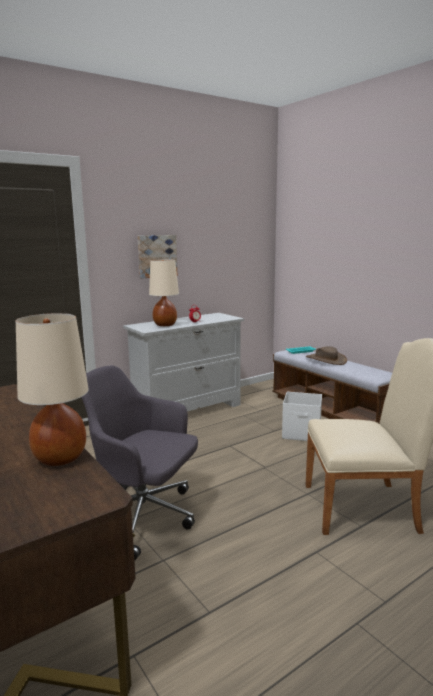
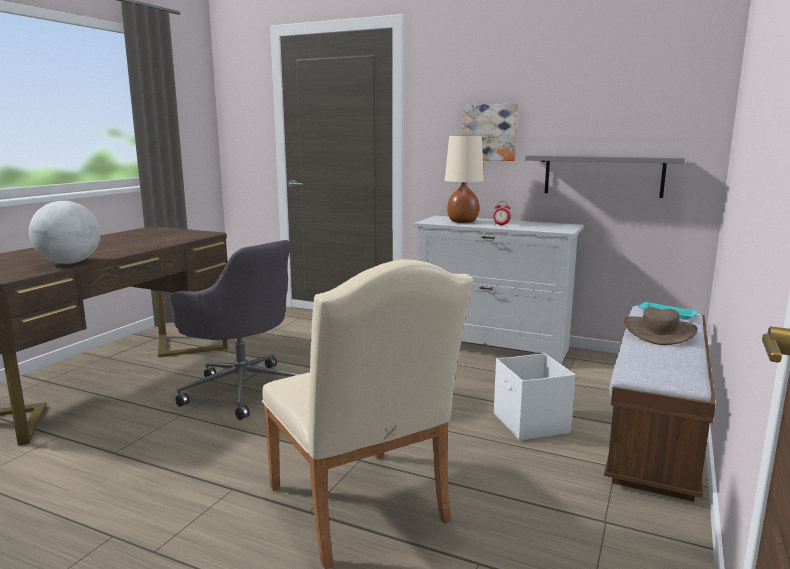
camera: 60 degrees right, 0 degrees up
(59, 458) = (69, 263): beige table lamp -> globe
(144, 517) = (243, 389): grey office chair -> grey office chair turned 135 degrees clockwise
(224, 280) = (603, 175): none -> grey shelf

